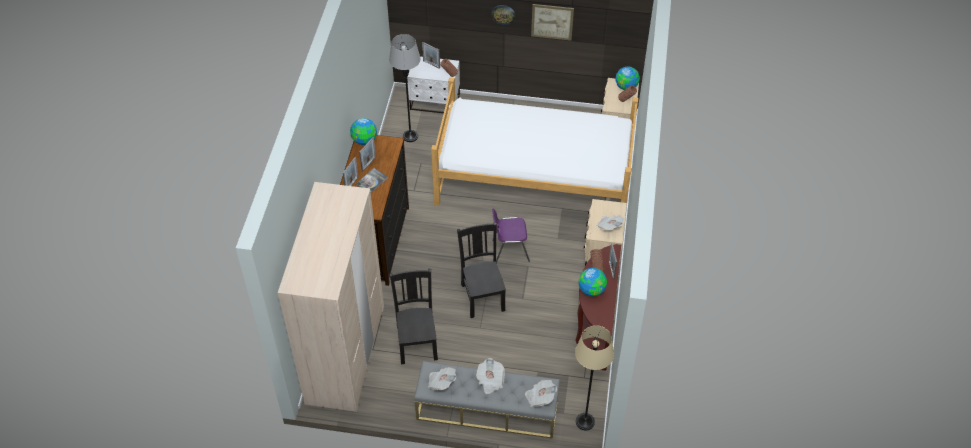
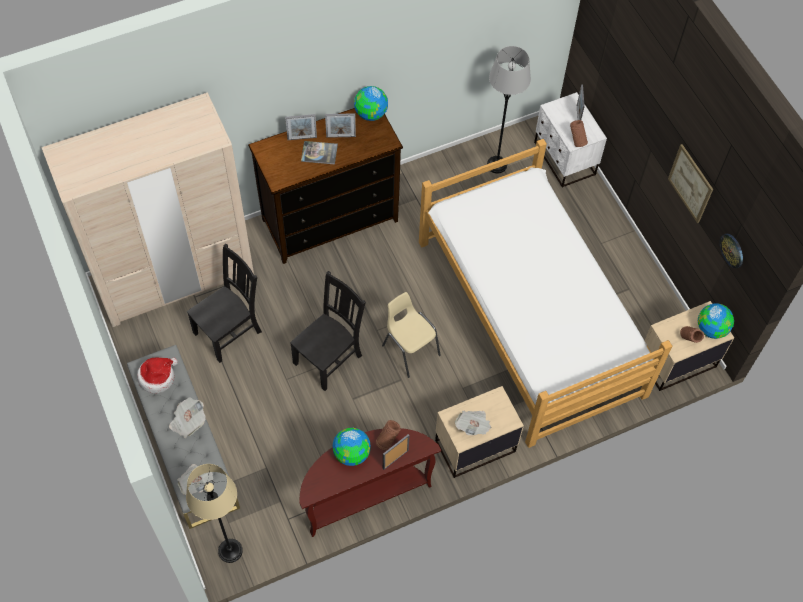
camera: 55 degrees right, 10 degrees up
(441, 382) = (157, 377): newspaper -> hat
(503, 14) = (655, 128): wall clock -> wall clock (732, 250)
(509, 250) = (410, 349): purple chair -> beige chair

